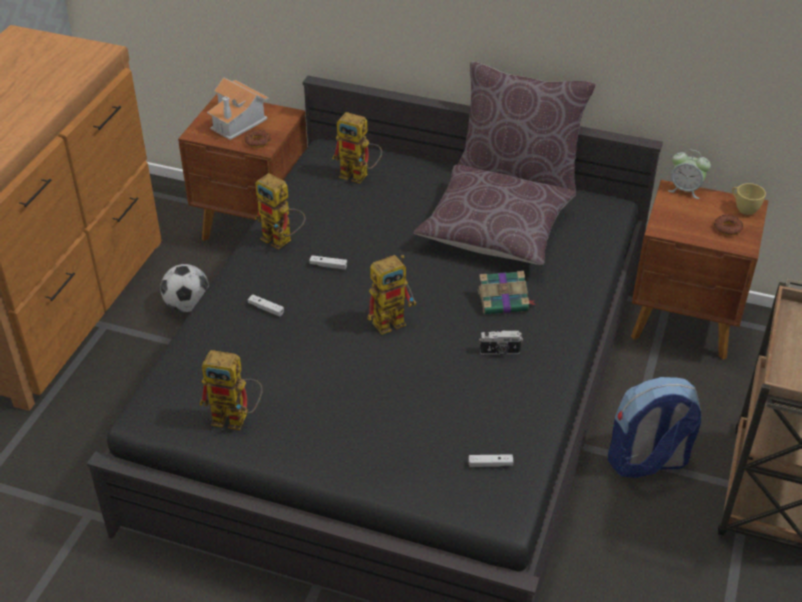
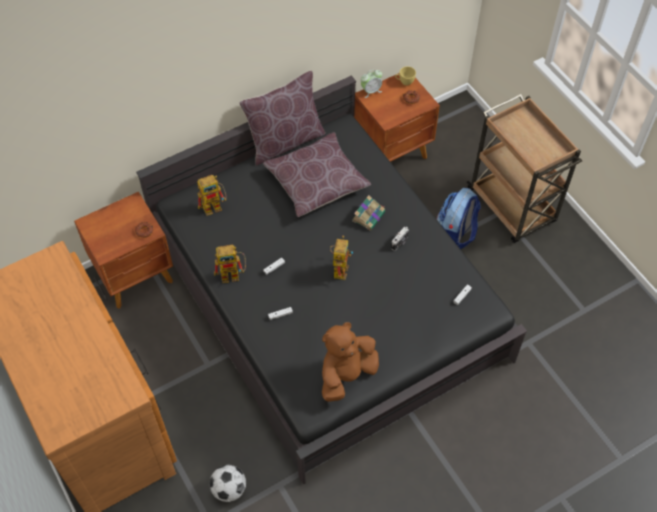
camera: 50 degrees left, 15 degrees up
(187, 305) = (167, 349): football -> football (229, 489)
(237, 418) = (346, 375): toy robot -> brown plush toy
(238, 121) = (115, 228): toy house -> none

